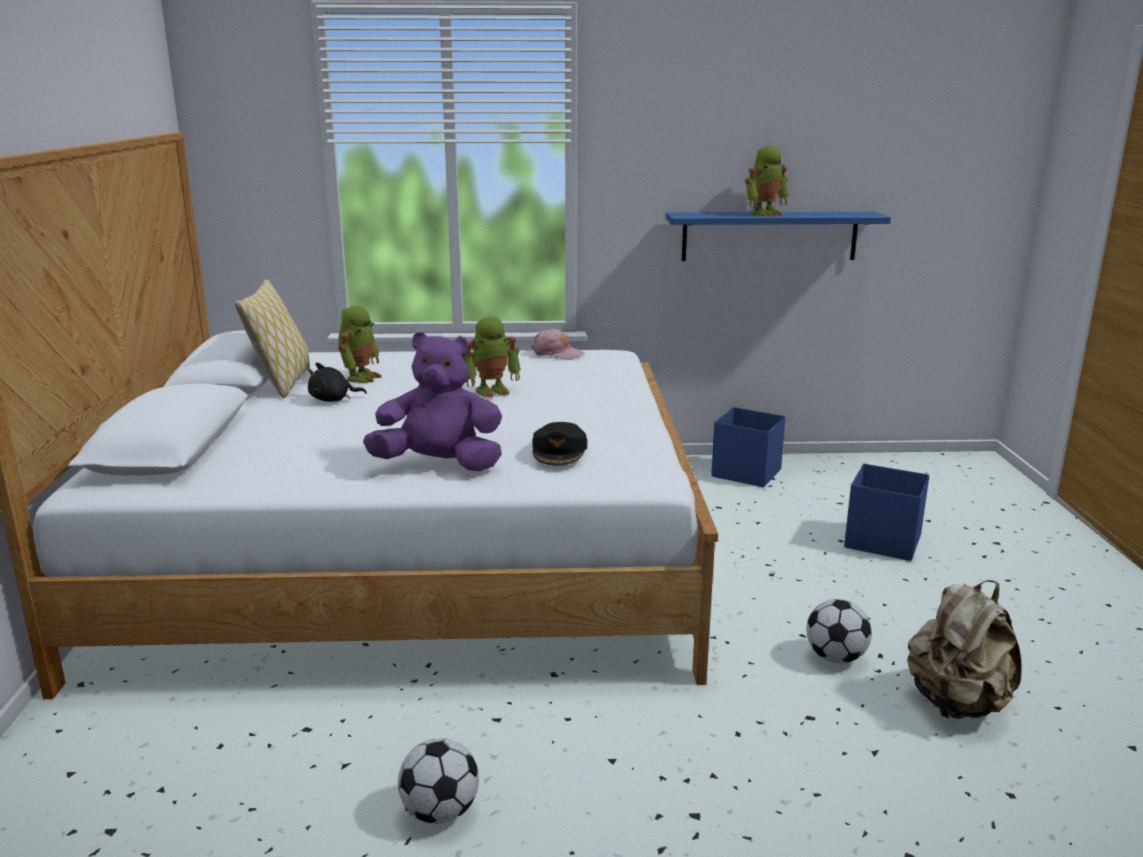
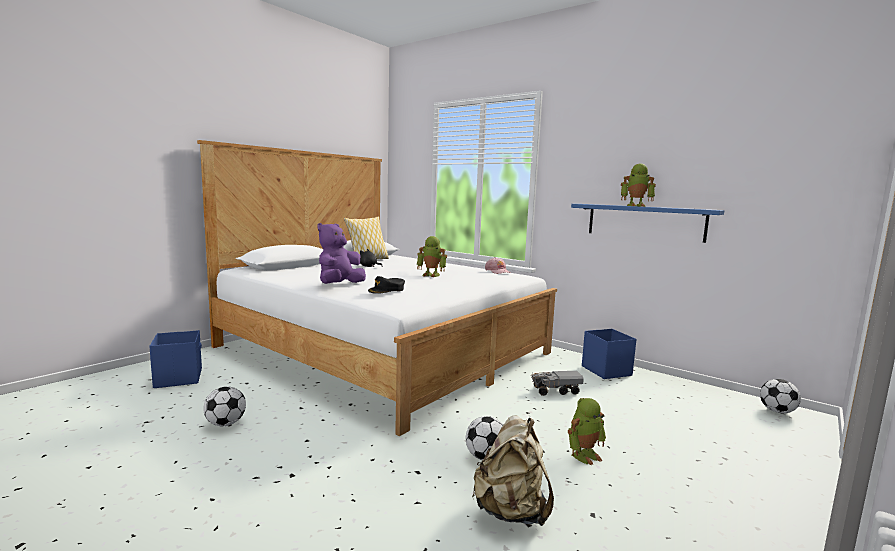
camera: 40 degrees right, 10 degrees down
(360, 377) = (396, 263): toy robot -> toy robot (584, 455)
(439, 465) = (339, 285): purple plush toy -> purple plush toy turned 105 degrees counterclockwise
(747, 528) = (555, 391): none -> toy truck
(881, 541) = (631, 425): blue storage box -> blue storage box (179, 378)
(952, 465) = (777, 411): none -> football

